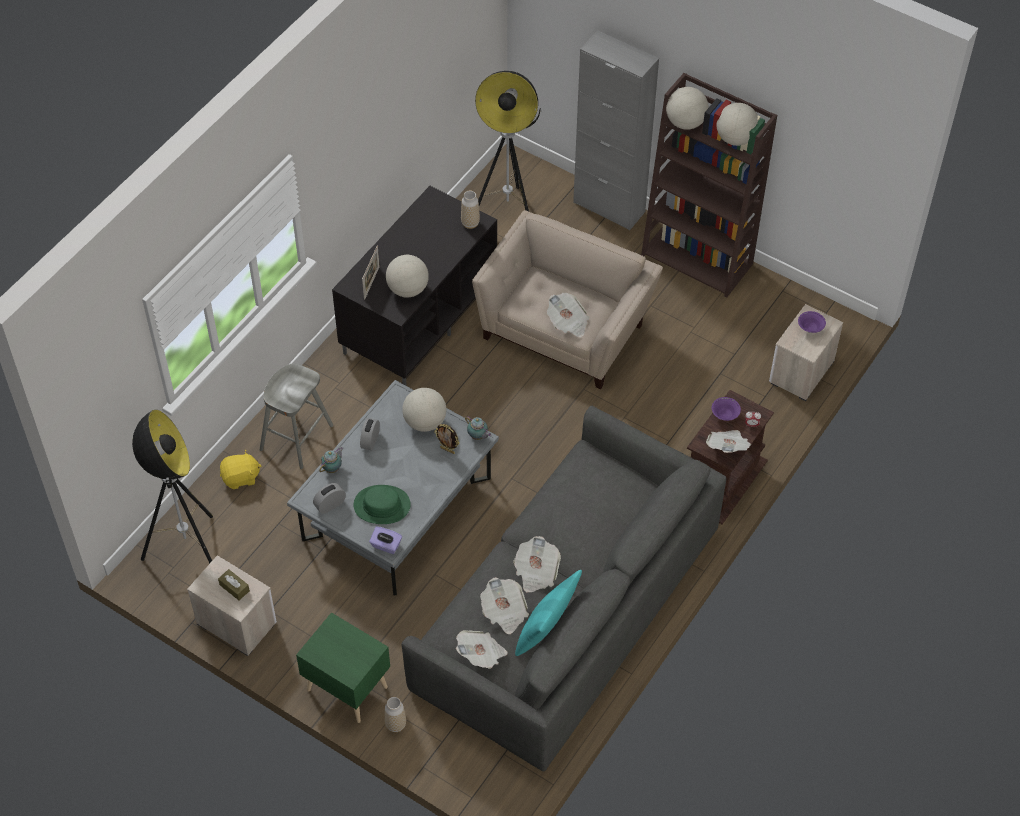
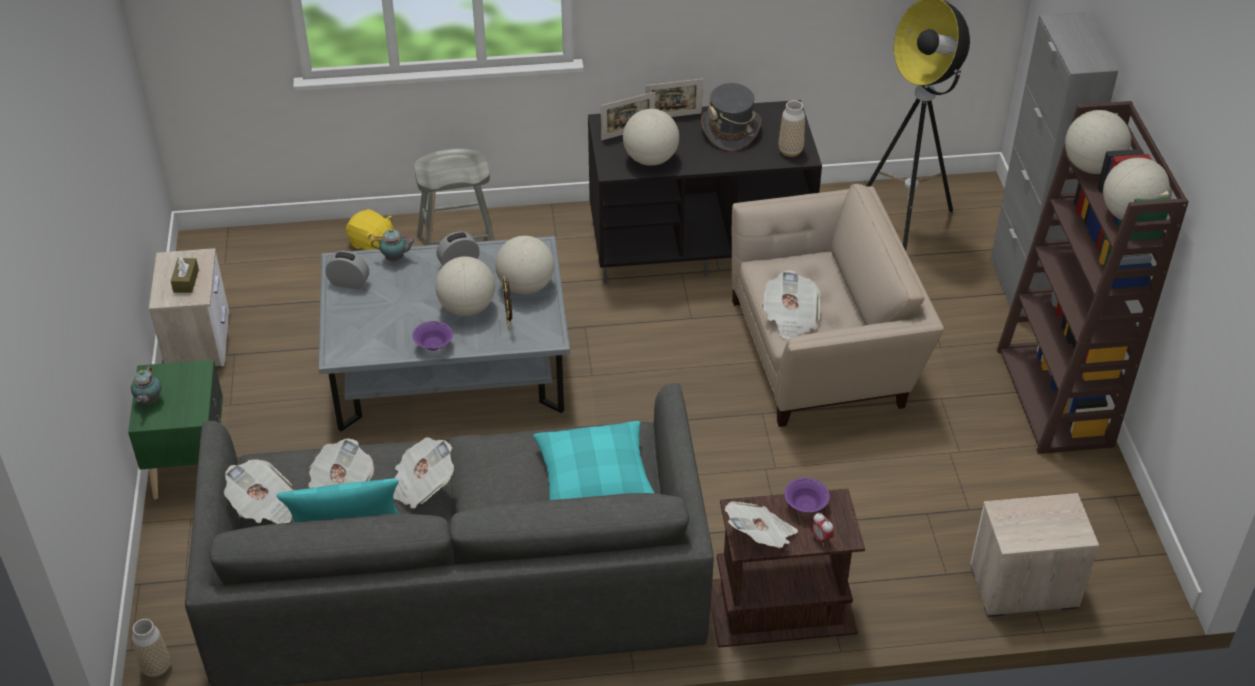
camera: 50 degrees right, 10 degrees down
(188, 552) = (251, 262): floor lamp -> none
(379, 252) = (673, 116): none -> picture frame
(382, 505) = (386, 318): green hat -> none
(386, 545) = (337, 350): purple tissue box -> none
(395, 725) = (175, 529): vase -> vase (156, 668)
(414, 461) = (467, 308): none -> globe
(422, 236) = (730, 130): none -> grey hat
(478, 437) = (551, 334): teapot -> teapot (149, 401)
(608, 491) = (595, 480): none -> turquoise pillow
(810, 328) = (1047, 519): purple bowl -> purple bowl (433, 346)

